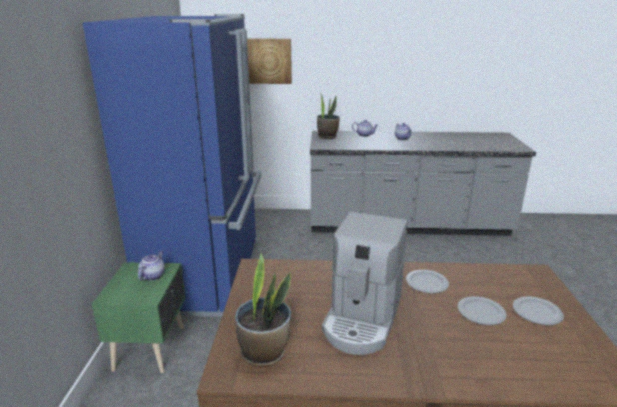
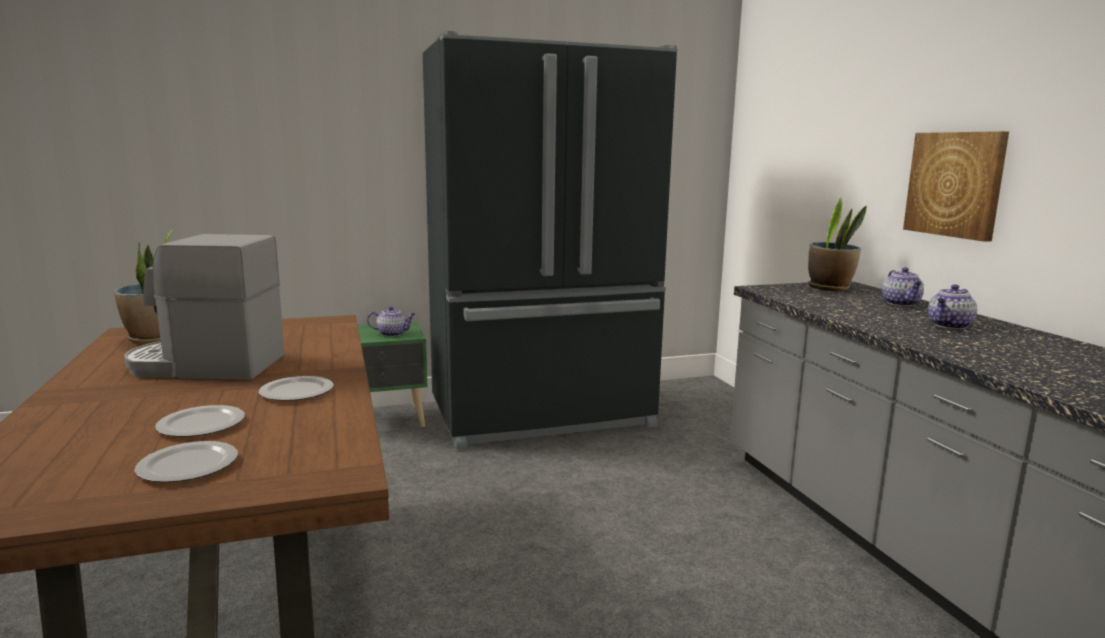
camera: 70 degrees right, 10 degrees down
(209, 274) = (543, 415): blue fridge -> black fridge
(269, 61) = (813, 140): picture -> picture (955, 184)

